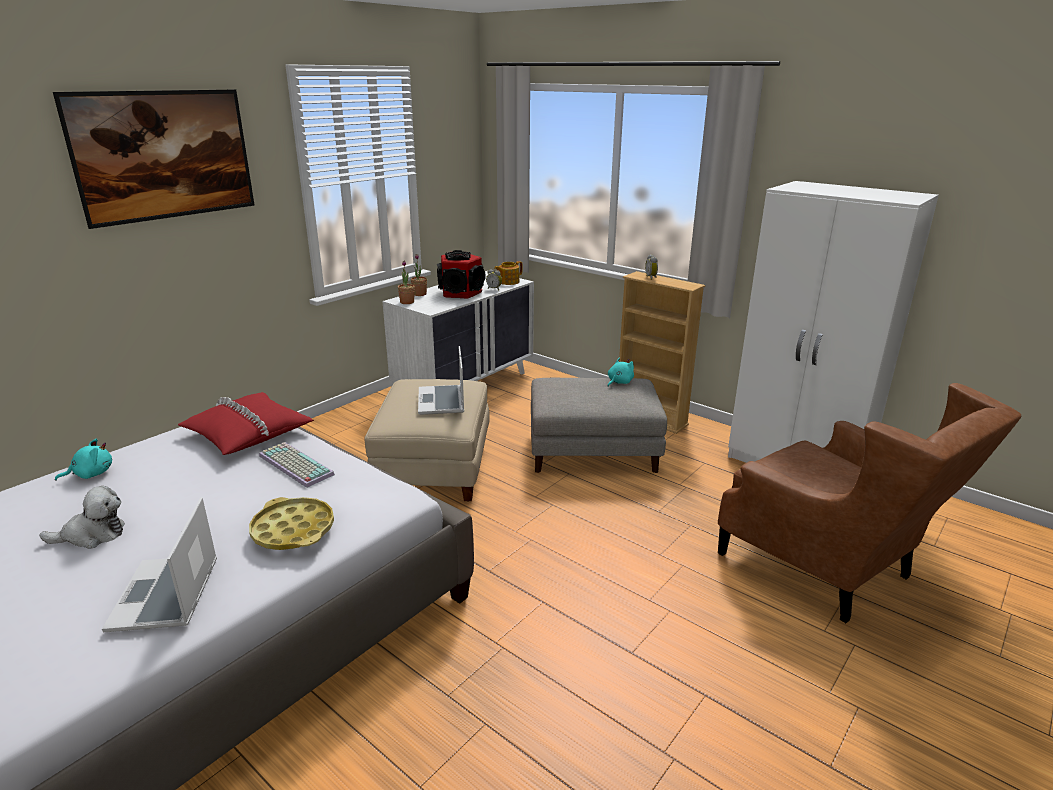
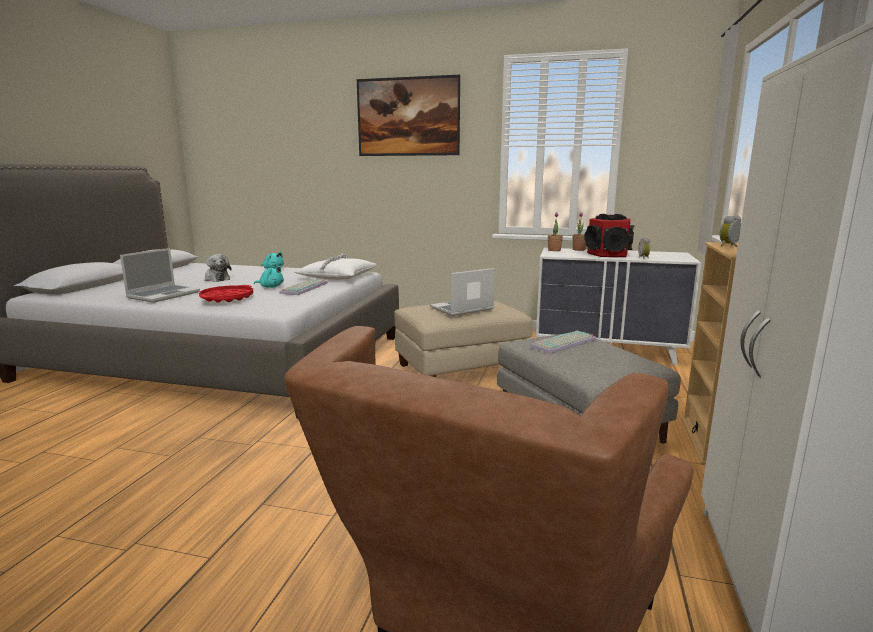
camera: 65 degrees right, 10 degrees down
(166, 596) = (164, 295): laptop -> laptop turned 150 degrees clockwise
(247, 433) = (337, 277): red pillow -> white pillow
(293, 530) = (227, 298): yellow tray -> red tray
(508, 282) = (674, 258): teapot -> none
(574, 392) = (564, 343): none -> keyboard
(619, 382) = (625, 356): turquoise plush toy -> turquoise plush toy (271, 287)

